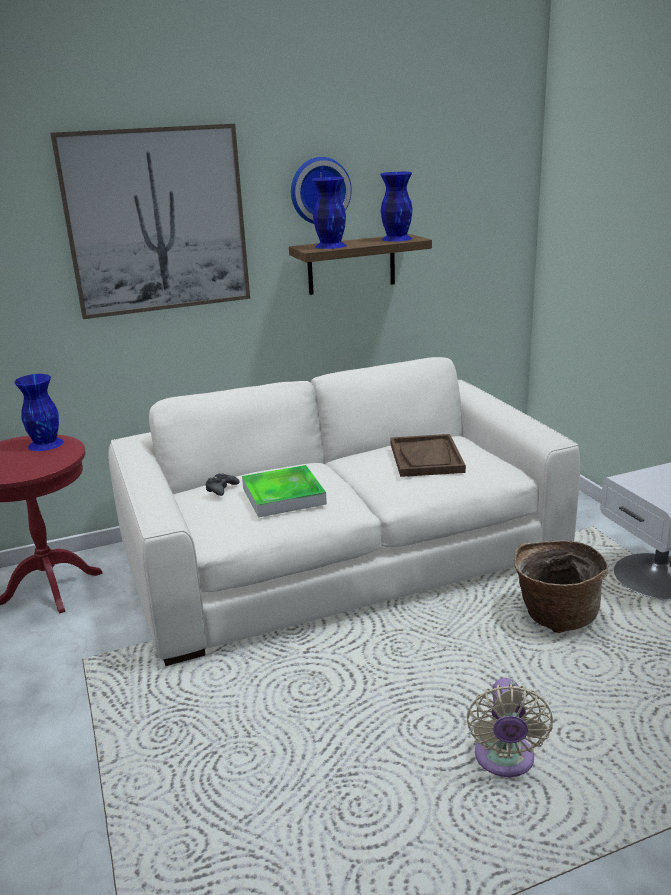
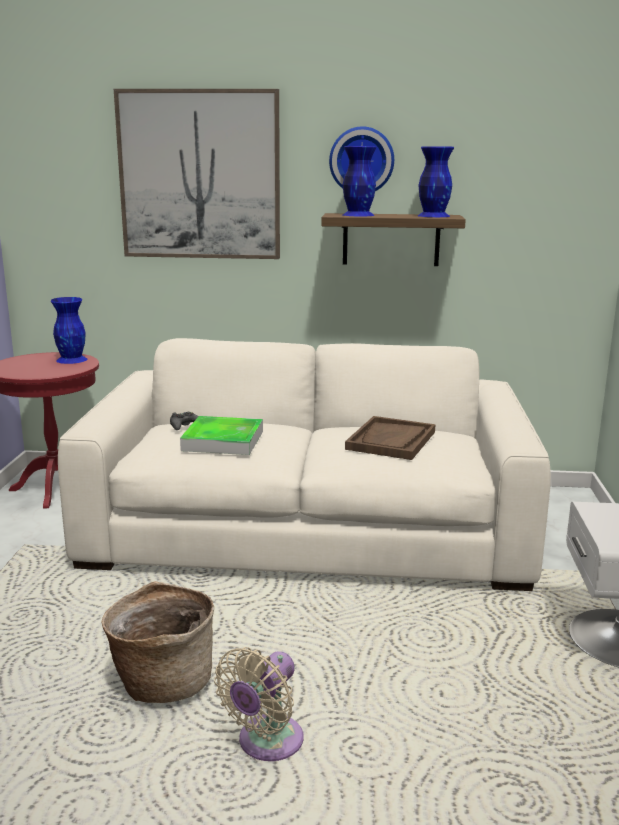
camera: 25 degrees right, 5 degrees down
(555, 615) = (460, 638): basket -> basket (162, 681)

